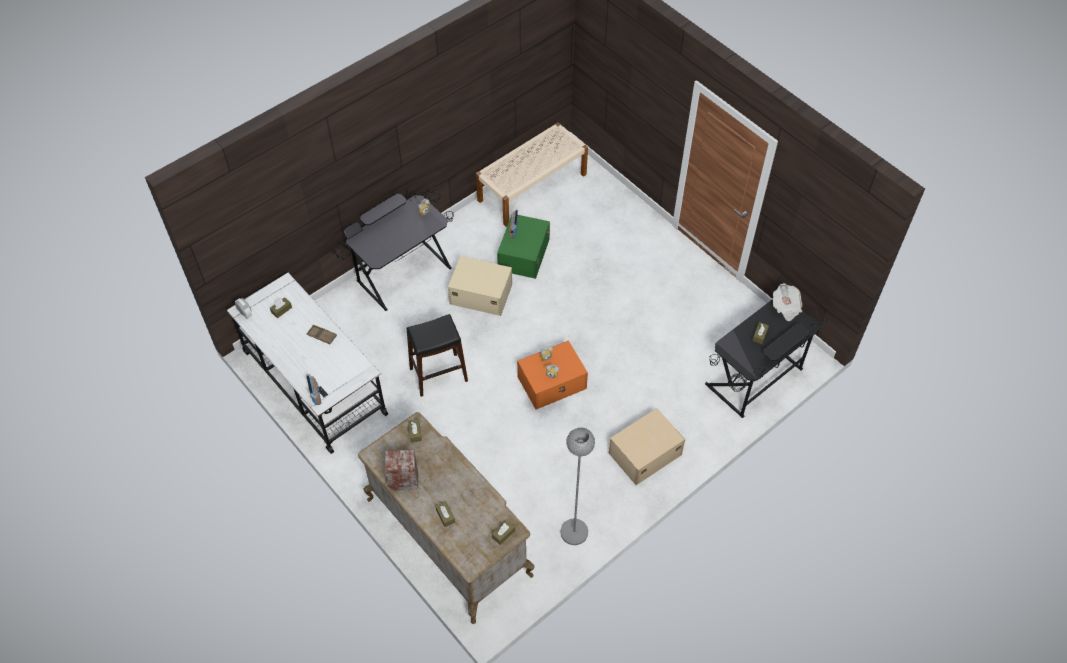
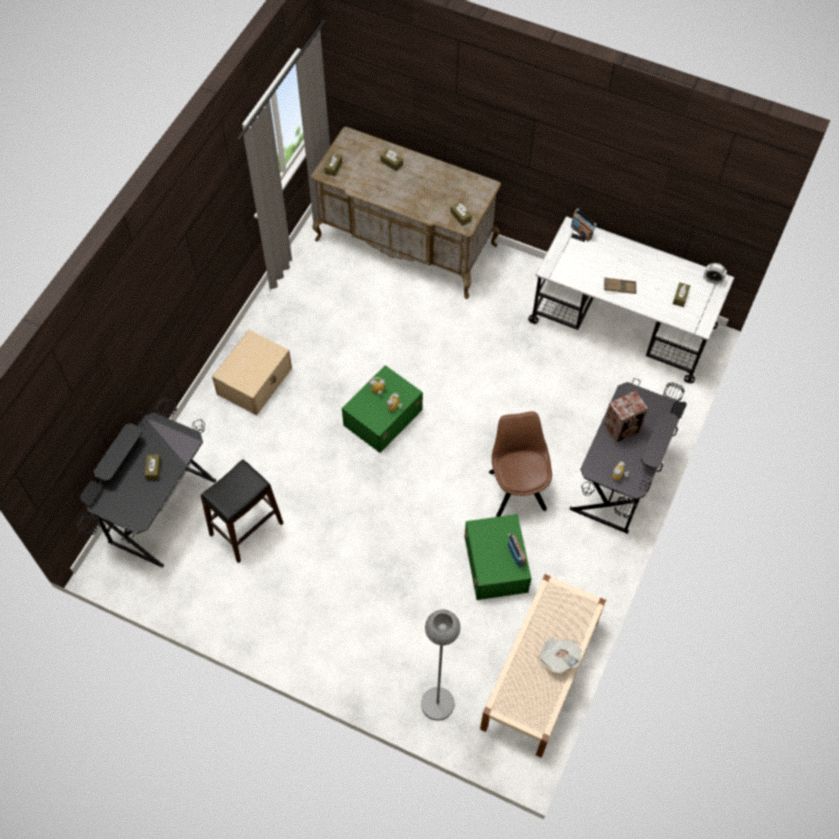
camera: 155 degrees right, 5 degrees up
(403, 480) = (446, 176): speaker -> speaker (622, 429)
(439, 374) = (504, 380): black stool -> black stool (246, 529)
(480, 294) = (516, 490): beige storage box -> brown chair
(552, 382) = (382, 417): orange storage box -> green storage box
(574, 532) = (294, 286): grey floor lamp -> grey floor lamp (437, 704)
(786, 307) = (130, 518): newspaper -> newspaper (558, 657)

